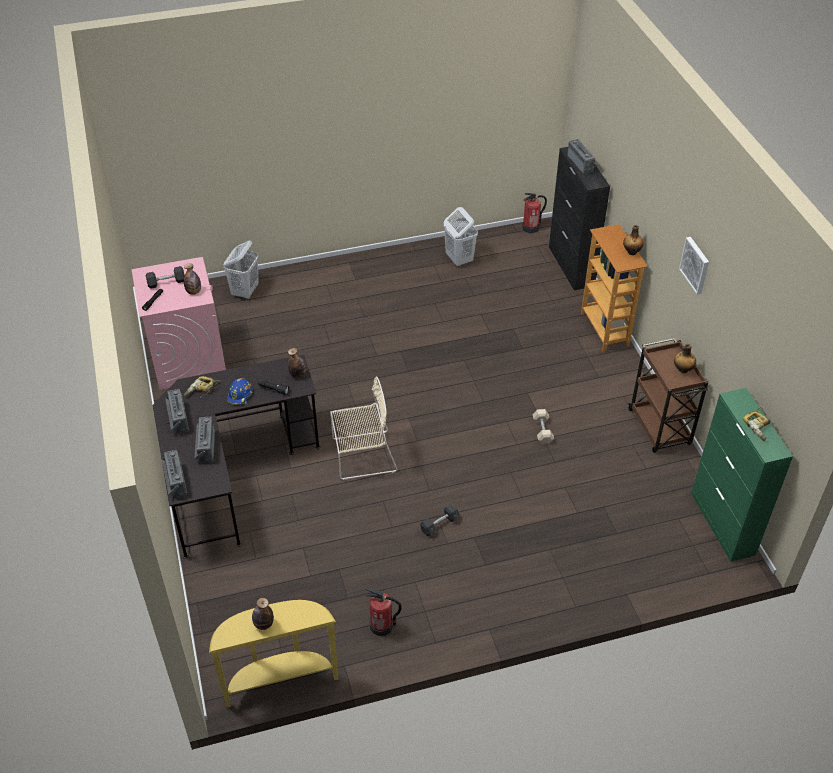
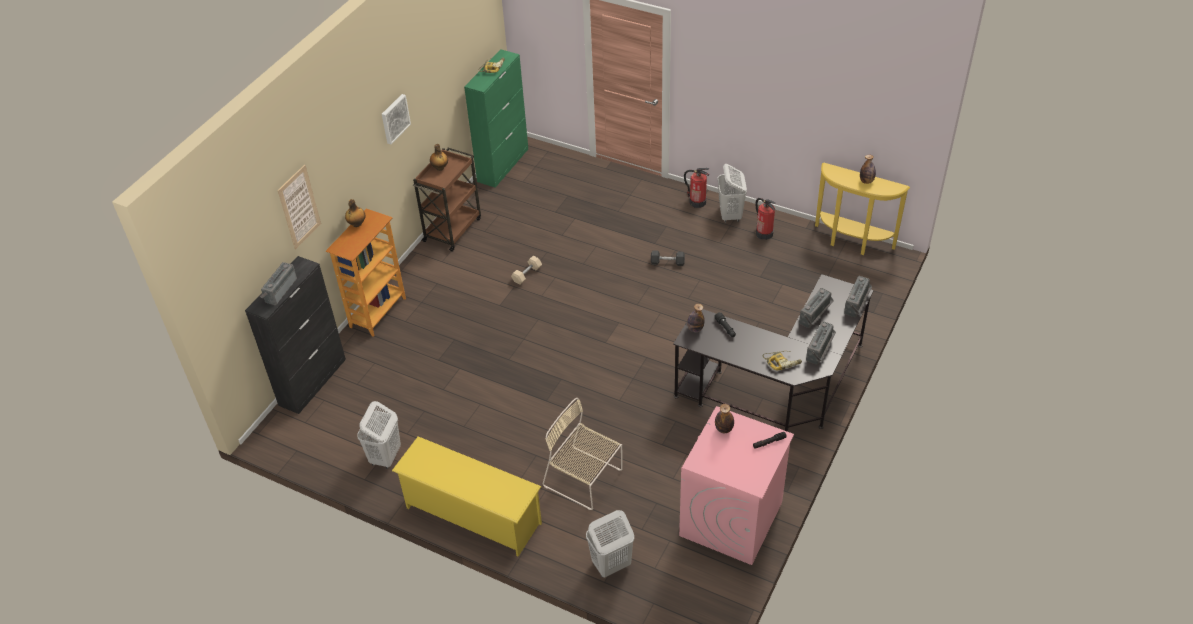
camera: 135 degrees left, 0 degrees up
(166, 282) = (740, 457): grey dumbbell -> none
(240, 395) = (755, 339): blue hard hat -> none
(361, 455) = (669, 337): beige chair -> beige chair (585, 479)
(362, 265) = (472, 515): none -> yellow shoe rack
(437, 625) = (730, 215): none -> white laundry basket
(531, 228) = (280, 445): fire extinguisher -> fire extinguisher (697, 202)
(626, 161) = (299, 207): none -> picture

